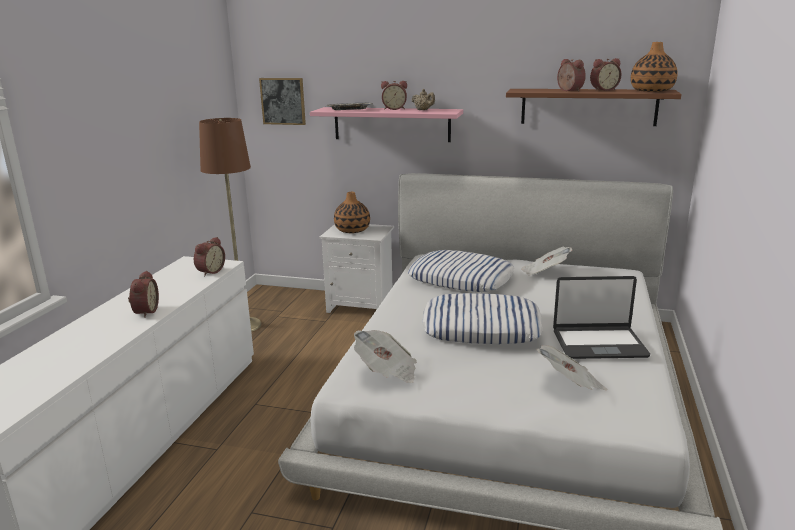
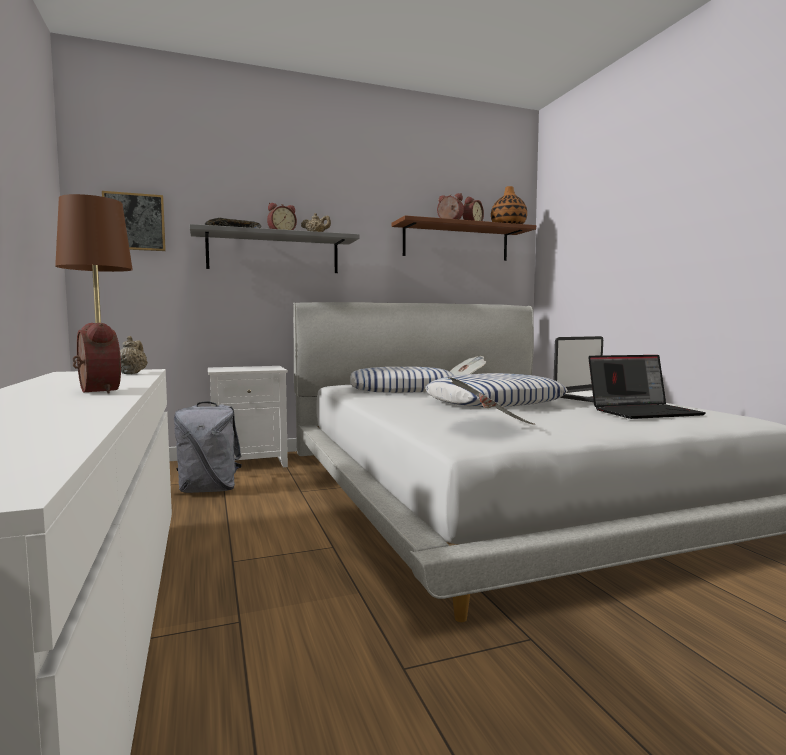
camera: 35 degrees left, 15 degrees down
(209, 271) = (132, 373): alarm clock -> beige teapot
(306, 331) = (209, 490): none -> grey backpack
(352, 230) = (239, 368): vase -> none
(391, 124) = (274, 253): pink shelf -> grey shelf
(570, 384) = (644, 412): newspaper -> laptop

